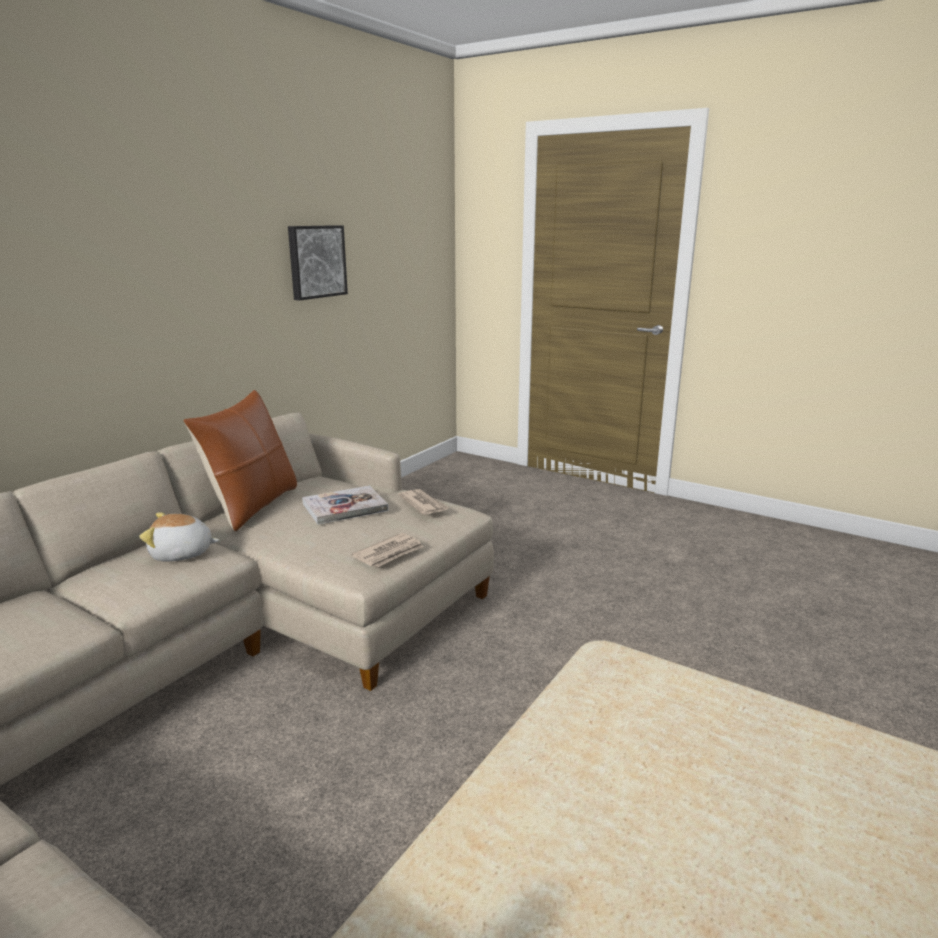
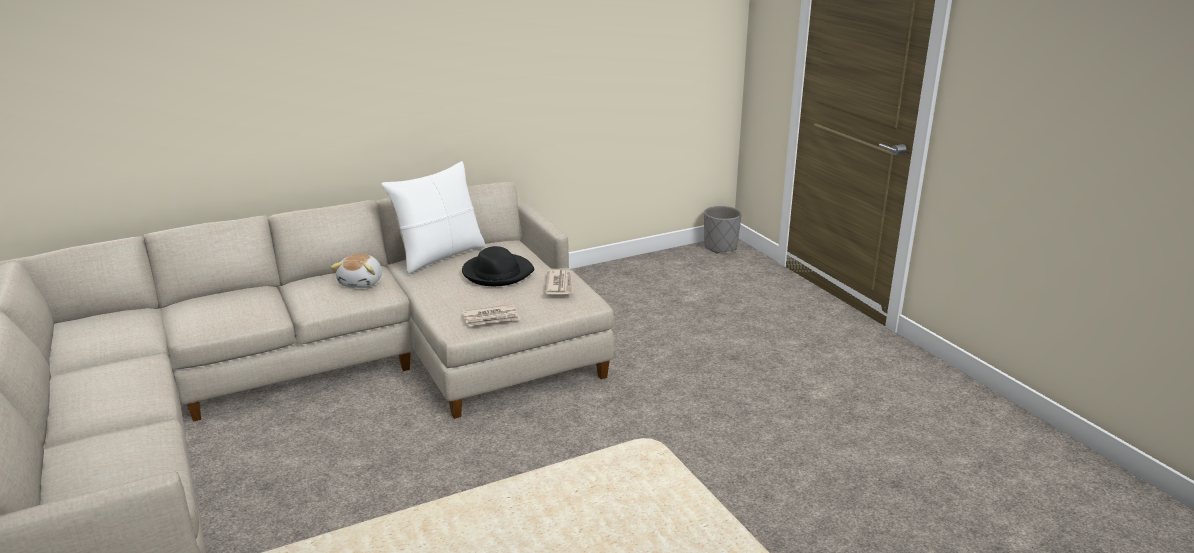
camera: 30 degrees right, 5 degrees up
(181, 554) = (362, 282): plush toy -> plush toy turned 105 degrees counterclockwise
(252, 506) = (439, 256): brown pillow -> white pillow
(316, 261) = (558, 45): picture -> none
(345, 507) = (497, 273): book -> black hat
(458, 461) = (720, 247): none -> grey planter

